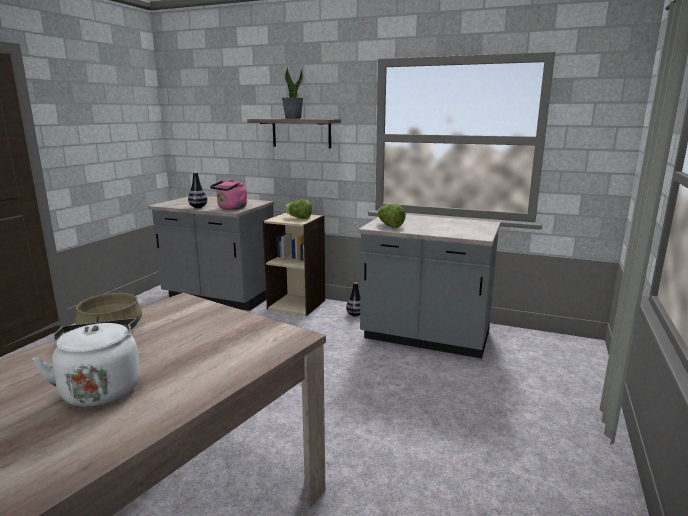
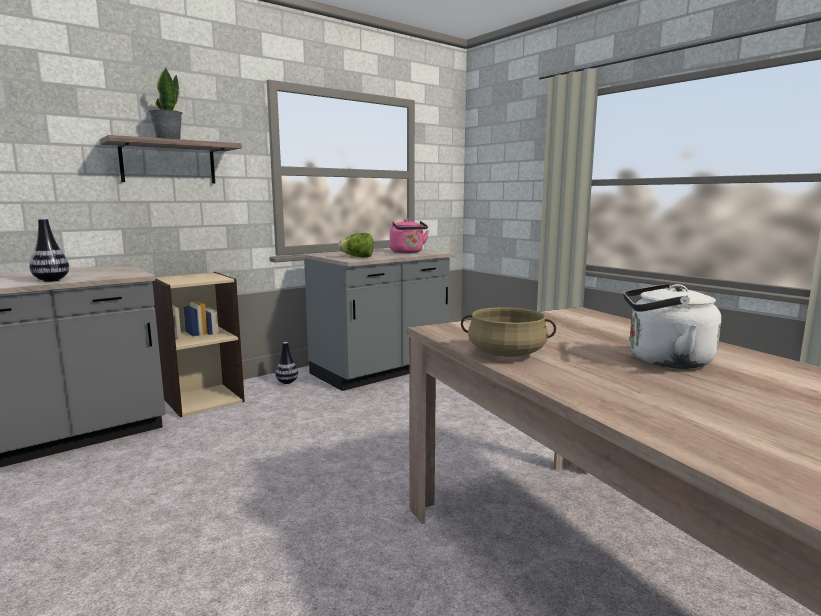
camera: 60 degrees left, 5 degrees down
(231, 208) = (117, 274): pink kettle -> pink kettle (408, 252)
(299, 218) = (200, 277): lettuce -> none

